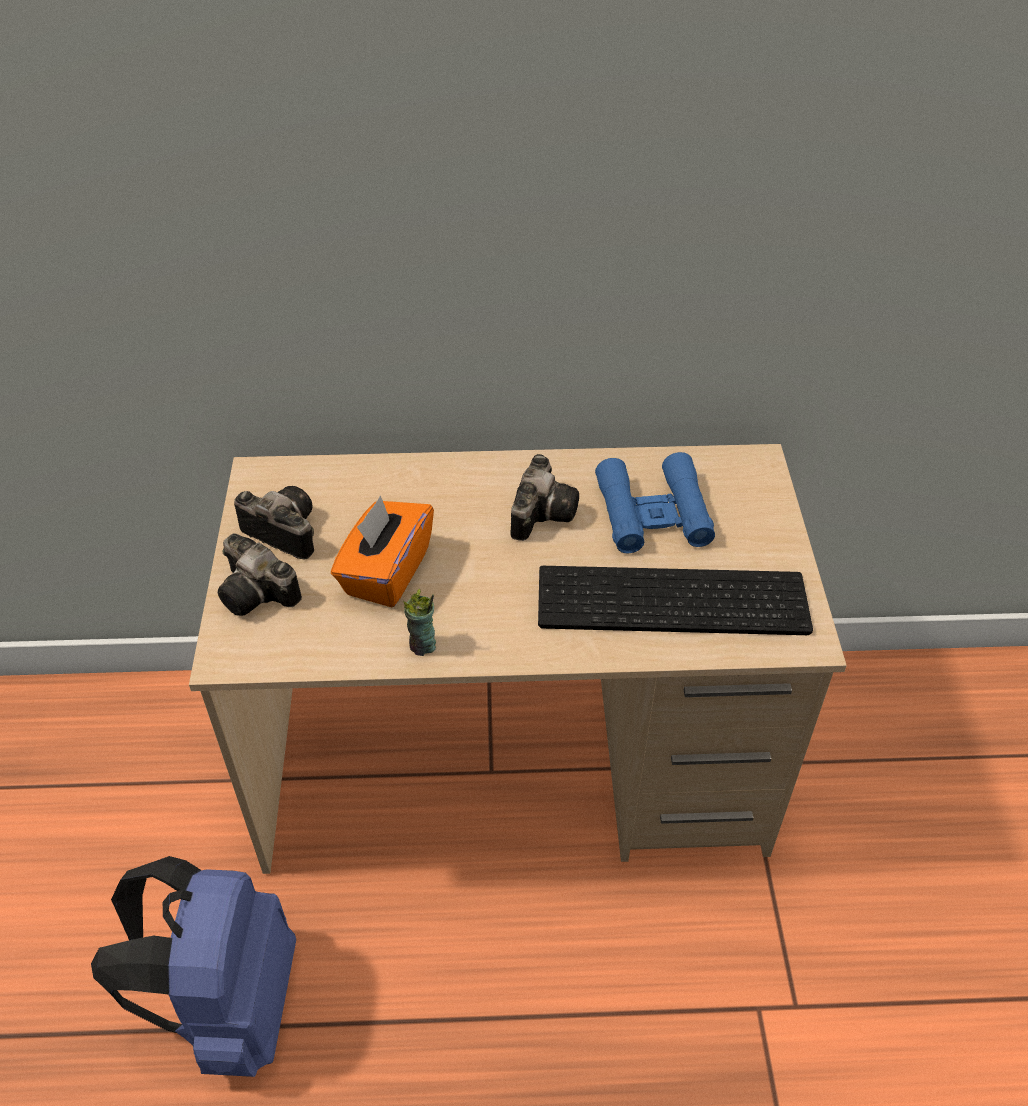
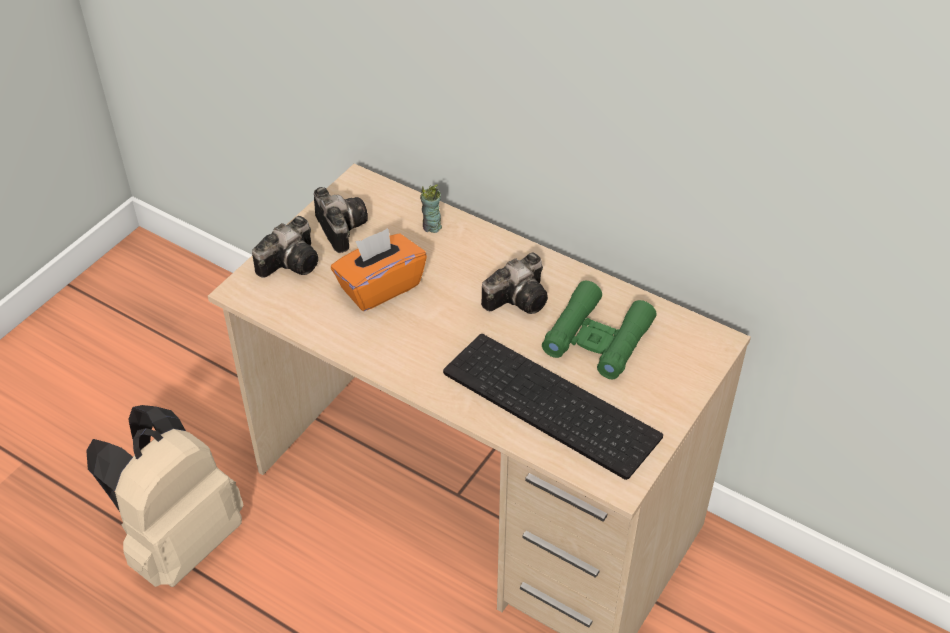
camera: 35 degrees right, 0 degrees up
(229, 1005) = (180, 541): blue backpack -> beige backpack
(260, 594) = (292, 261): camera -> camera turned 120 degrees counterclockwise
(422, 646) = (359, 345): cup -> cup (431, 227)
(653, 513) = (597, 338): blue binoculars -> green binoculars

